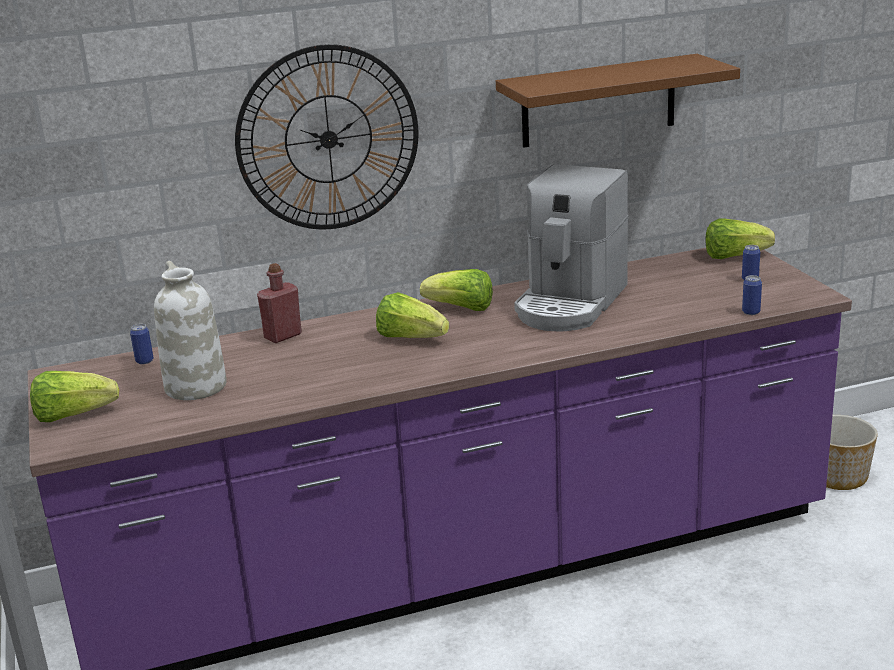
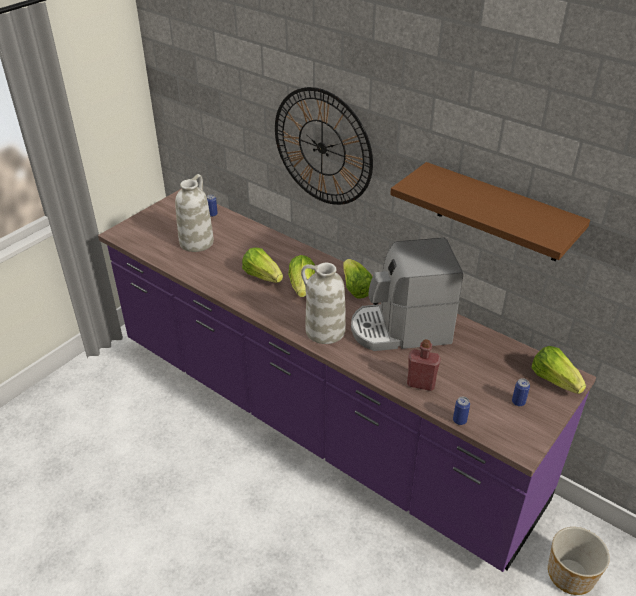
camera: 55 degrees right, 15 degrees up
(73, 415) = (147, 222): lettuce -> lettuce (262, 276)
(283, 336) = (270, 242): red bottle -> red bottle (421, 384)
(519, 345) = (324, 331): none -> white vase

